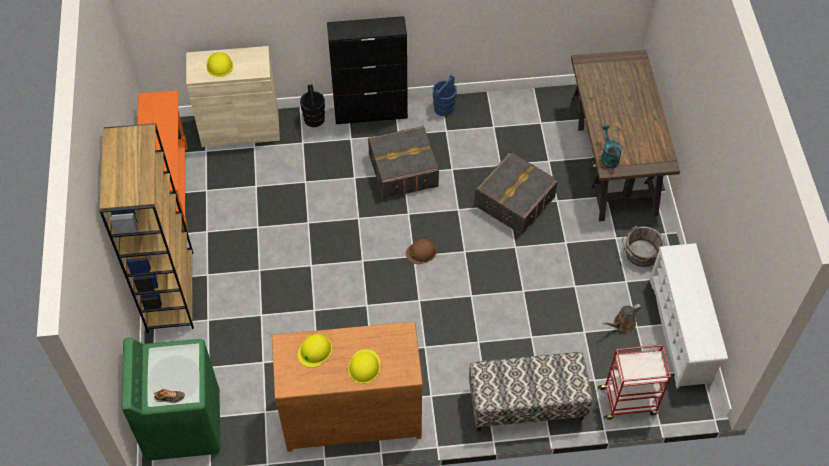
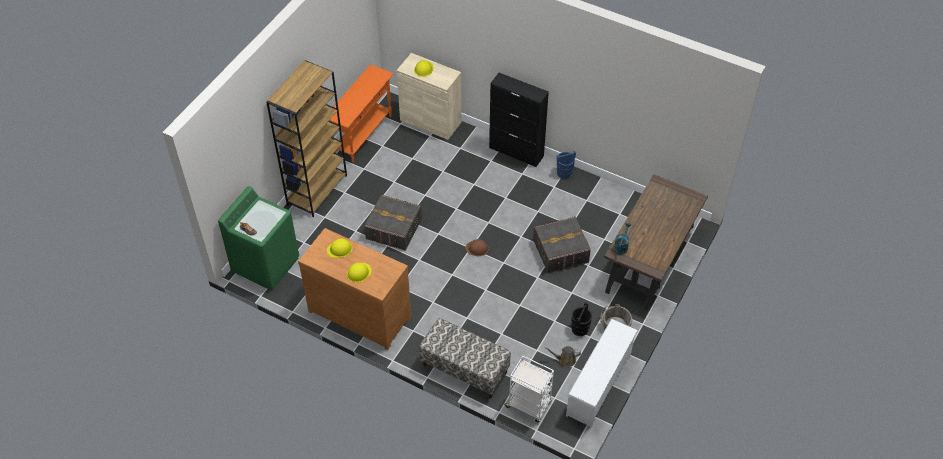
camera: 35 degrees right, 5 degrees down
(314, 119) = (479, 138): black bucket -> black bucket (580, 328)
(403, 170) = (506, 196): grey storage box -> grey storage box (394, 229)
(629, 401) = (529, 405): red cart -> white cart

